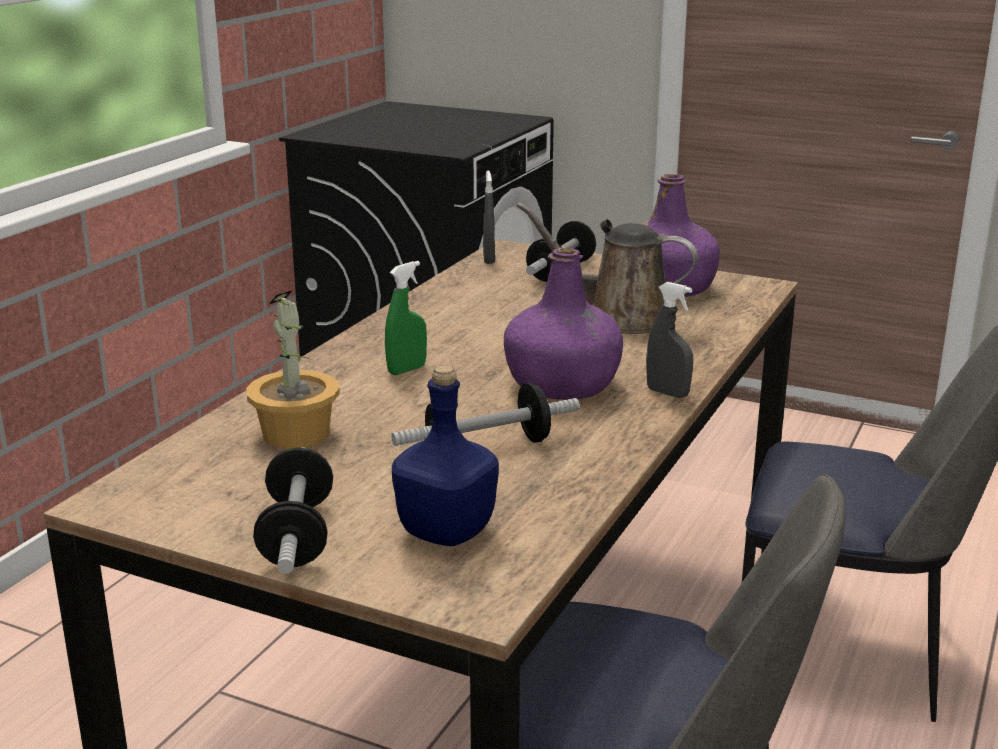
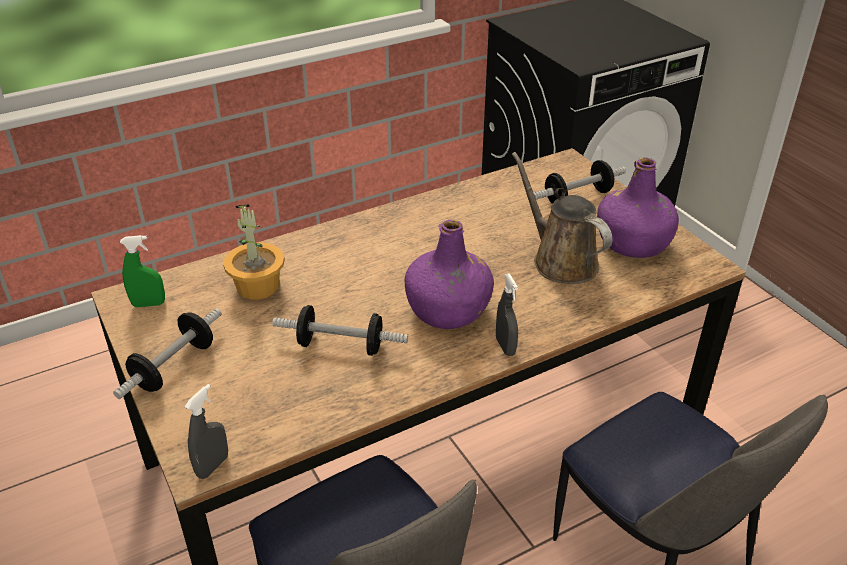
camera: 35 degrees right, 15 degrees up
(407, 370) = (373, 256): green spray bottle -> green spray bottle (148, 304)
(445, 532) = (243, 403): blue bottle -> none
(489, 259) = (542, 168): grey spray bottle -> grey spray bottle (212, 466)

